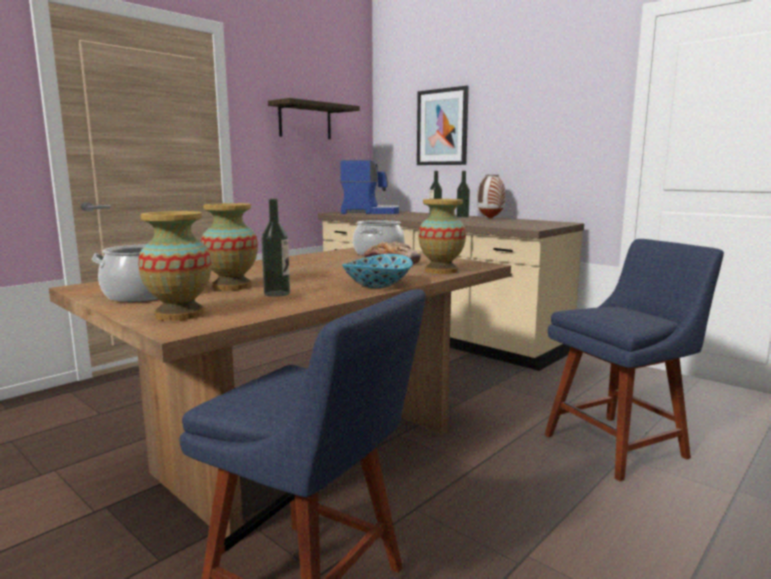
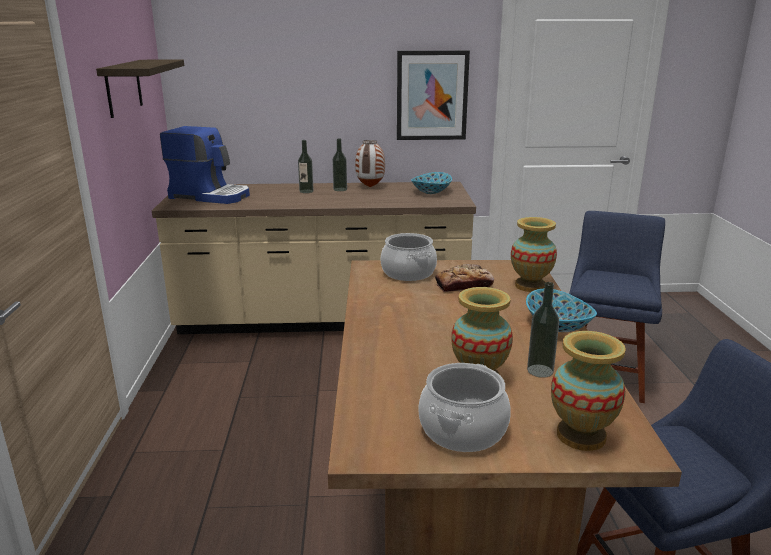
camera: 45 degrees left, 10 degrees up
(369, 212) = (210, 196): coffee machine -> coffee machine turned 60 degrees clockwise
(442, 127) = (280, 81): picture -> picture (432, 95)
(531, 223) = (431, 192): none -> bowl

